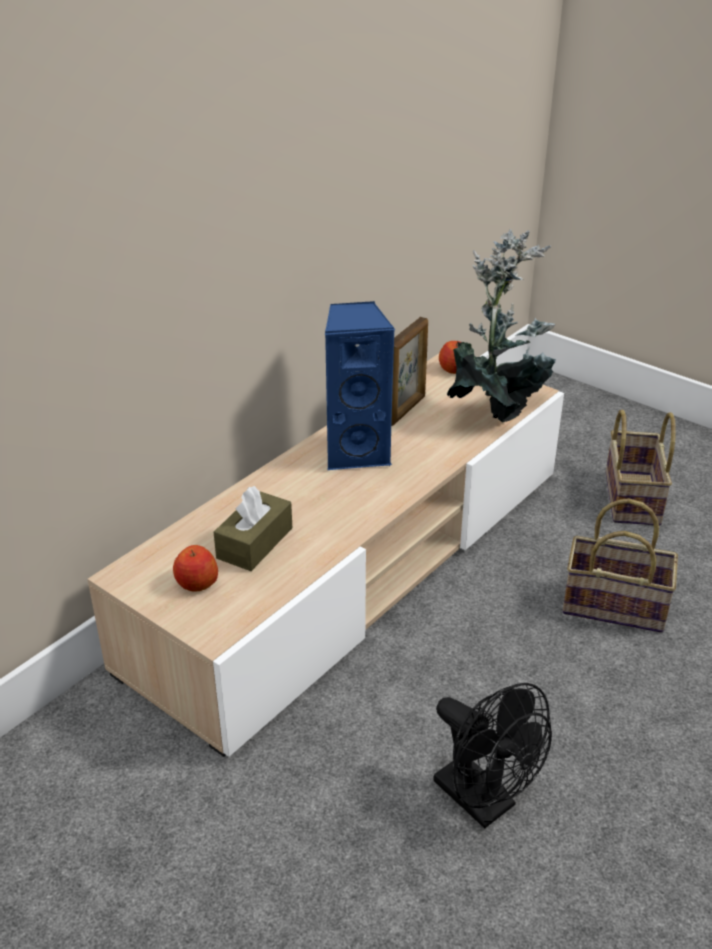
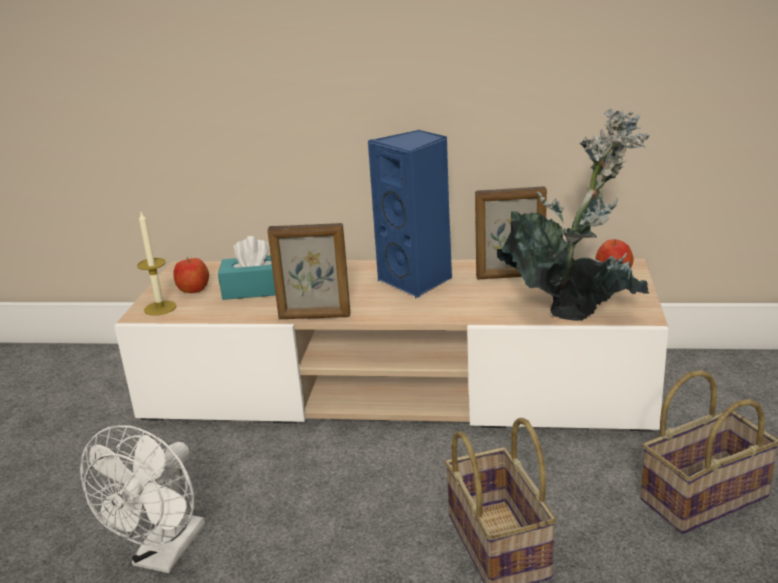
camera: 60 degrees right, 10 degrees down
(216, 619) = (160, 308): none -> candle
(255, 543) = (257, 289): brown tissue box -> turquoise tissue box
(362, 529) = (314, 317): none -> picture frame
(484, 802) = (164, 555): black fan -> white fan

